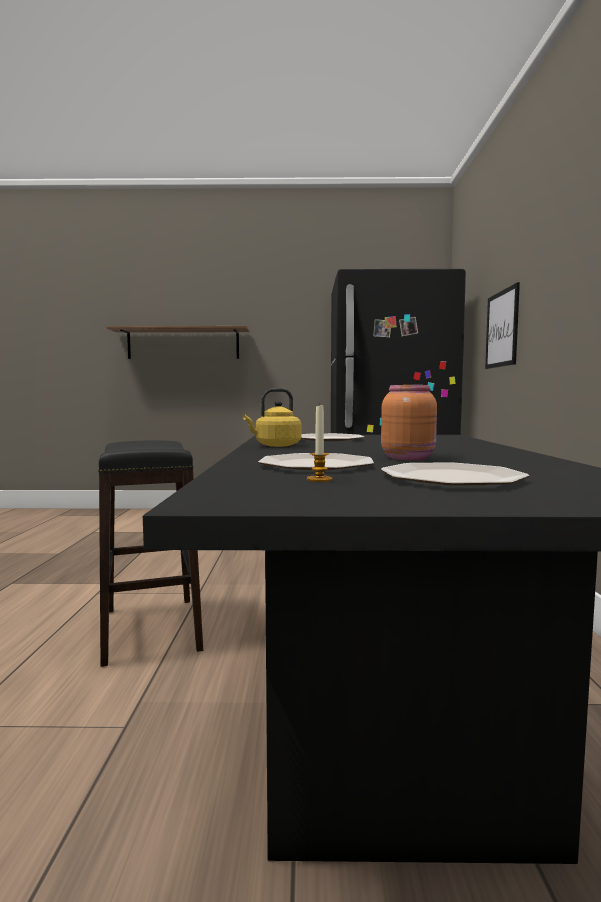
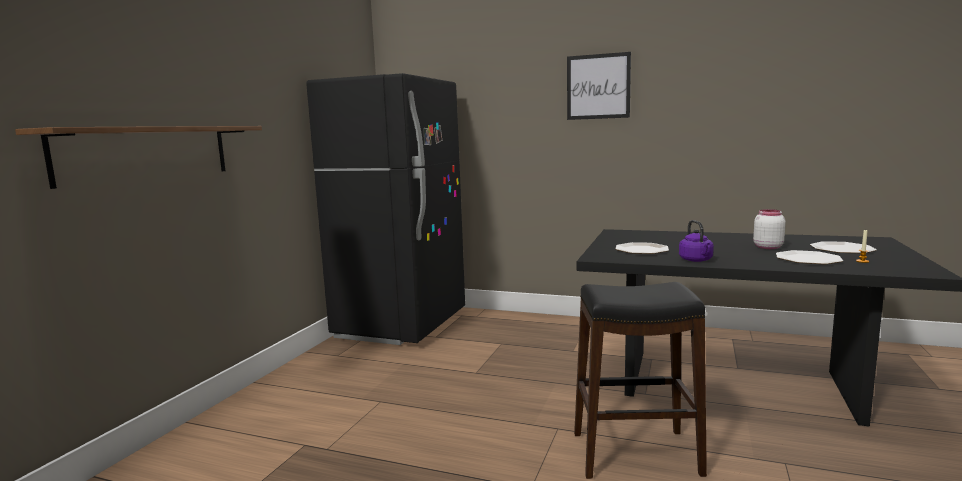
camera: 70 degrees left, 5 degrees up
(275, 445) = (696, 260): yellow kettle -> purple kettle
(408, 458) = (767, 247): orange jar -> white jar
(502, 329) = (514, 141): picture -> picture (598, 86)

